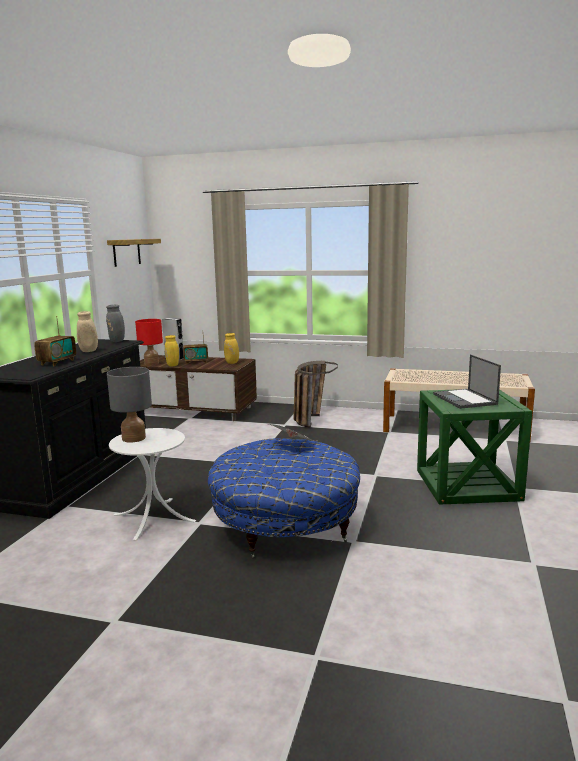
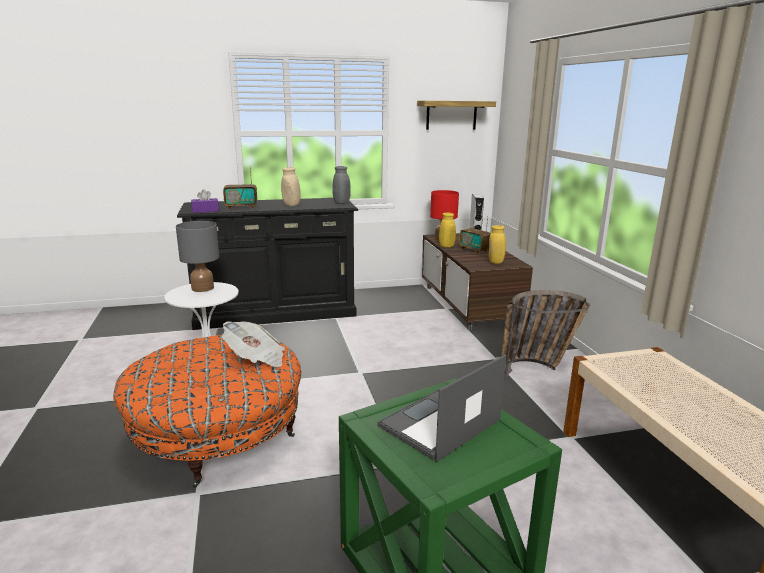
camera: 60 degrees right, 5 degrees up
(41, 372) = (205, 210): none -> purple tissue box
(285, 526) = (218, 437): blue ottoman -> orange ottoman

